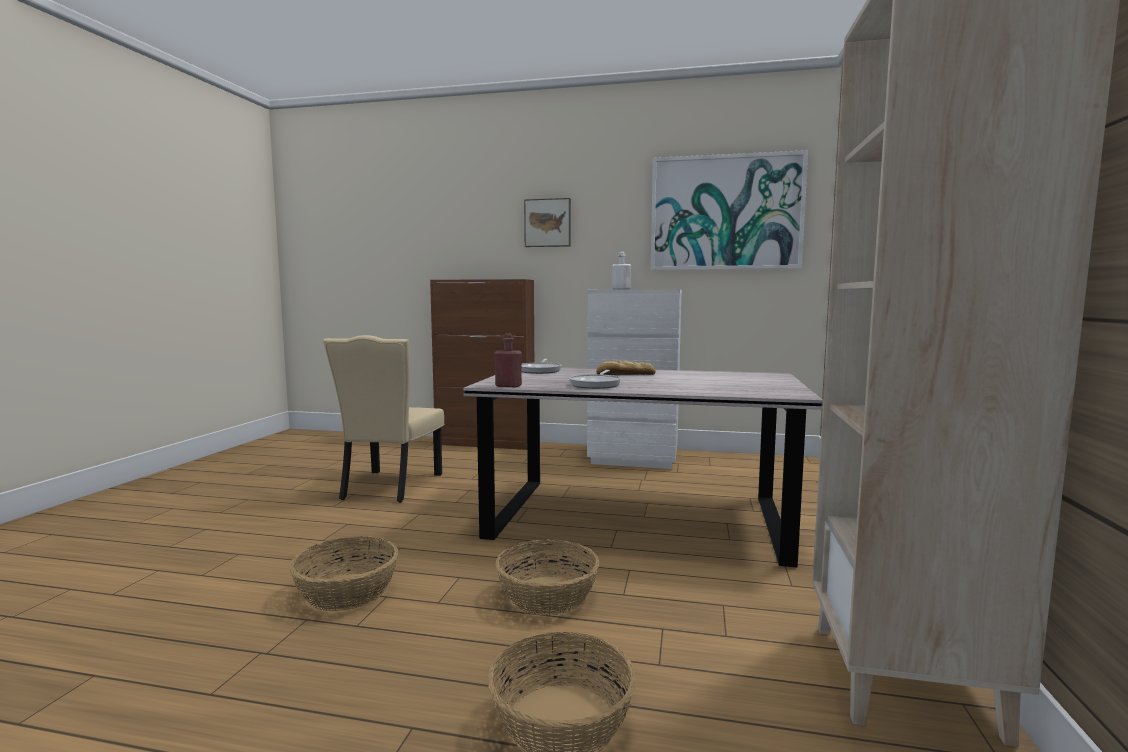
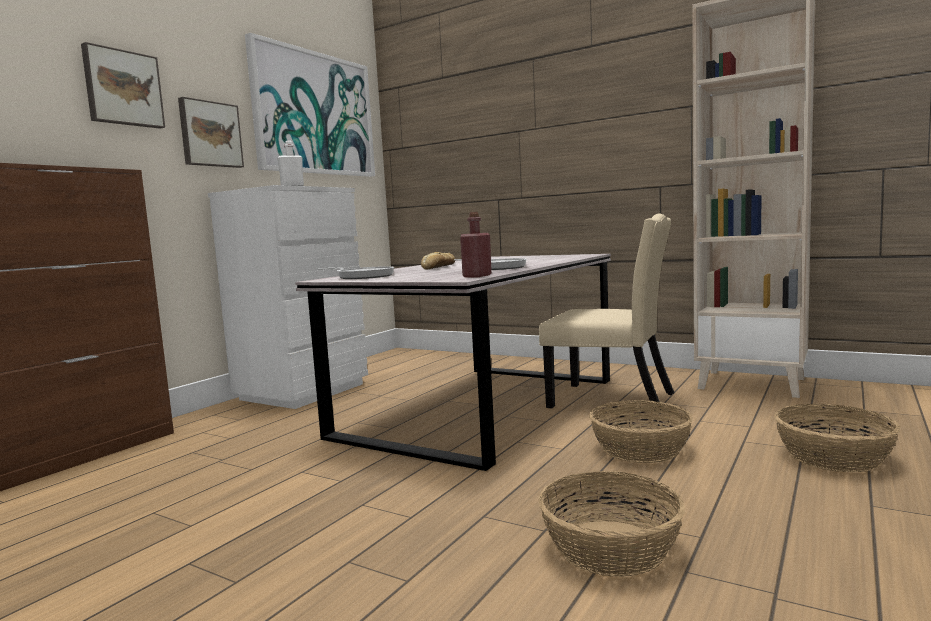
camera: 70 degrees left, 0 degrees up
(391, 485) = (190, 528): beige chair -> beige chair (609, 399)
(609, 246) = (210, 134): none -> picture

